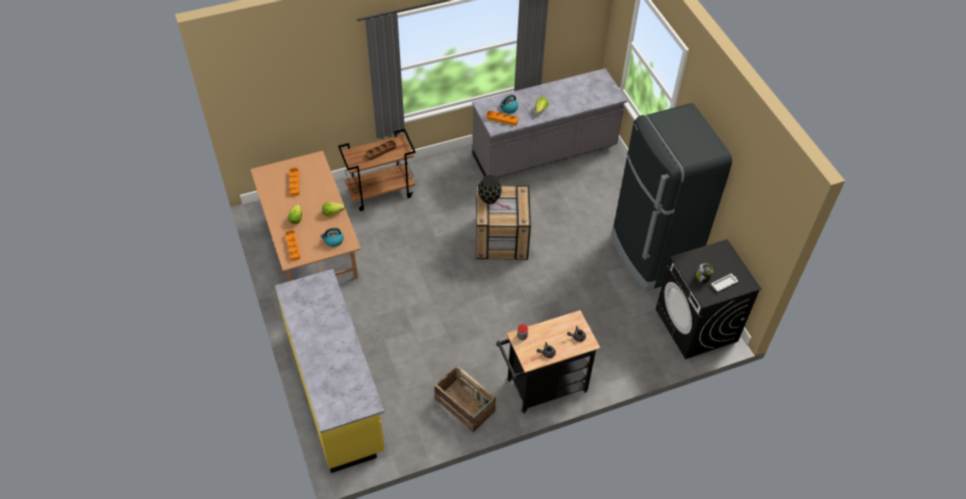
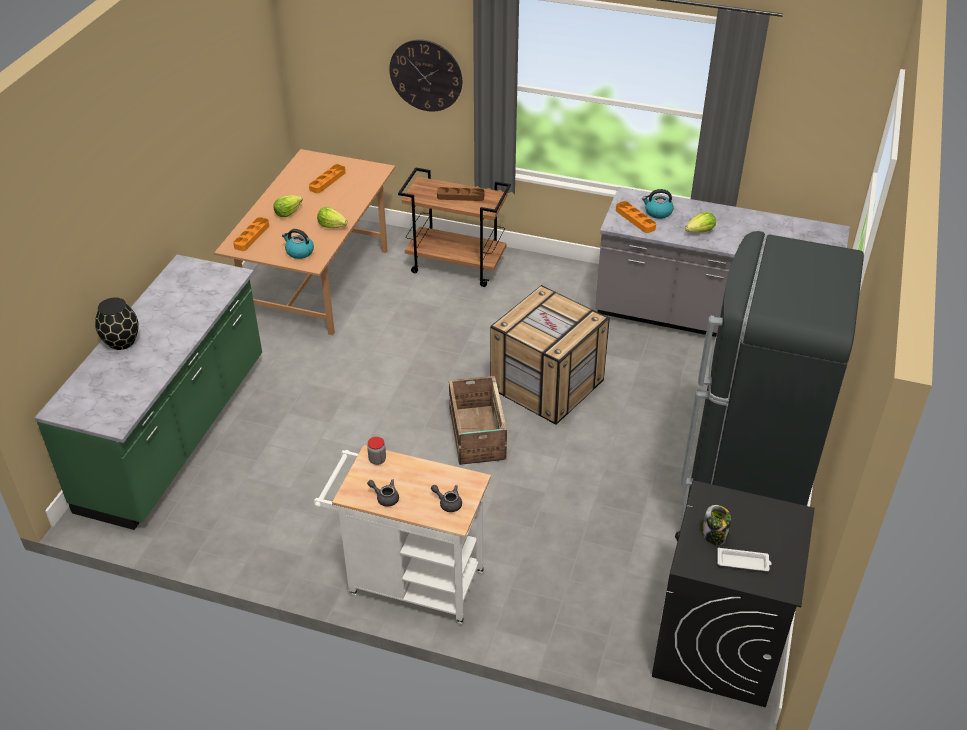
camera: 40 degrees right, 10 degrees down
(331, 86) = (426, 75): none -> wall clock
(336, 391) = (176, 434): yellow counter -> green counter
(465, 406) = (293, 540): crate -> crate (477, 436)
(489, 198) = (540, 306): black vase -> black vase (121, 341)
(542, 388) = (408, 581): black cart -> white cart

